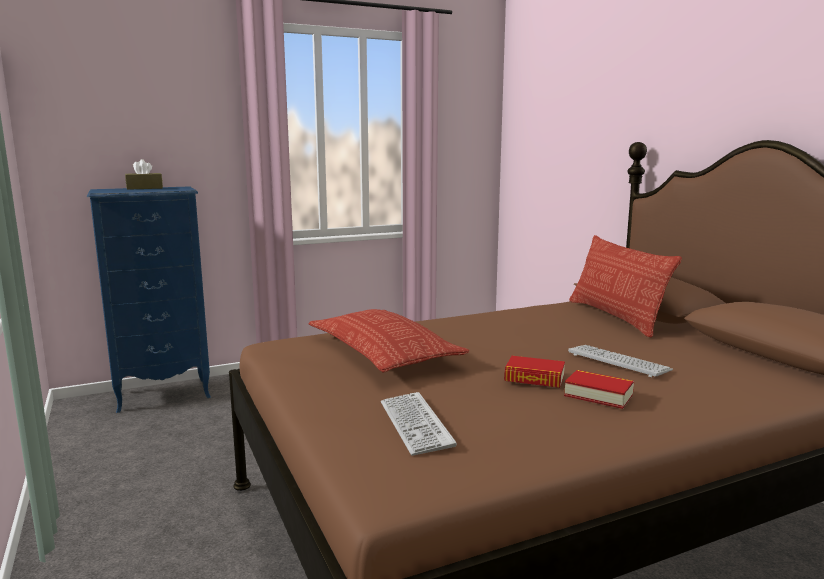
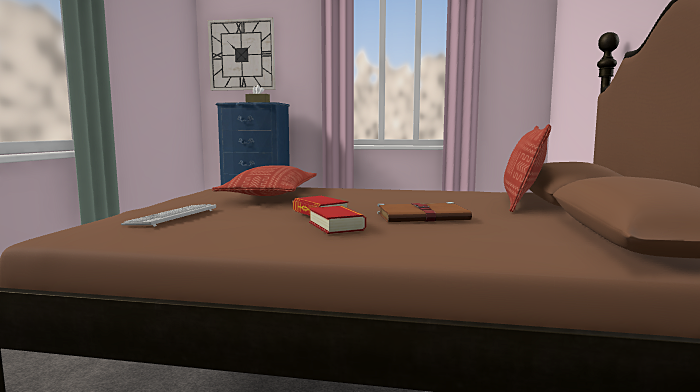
camera: 35 degrees right, 5 degrees down
(99, 108) = (242, 55): none -> wall clock
(618, 361) = (423, 217): keyboard -> brown book

